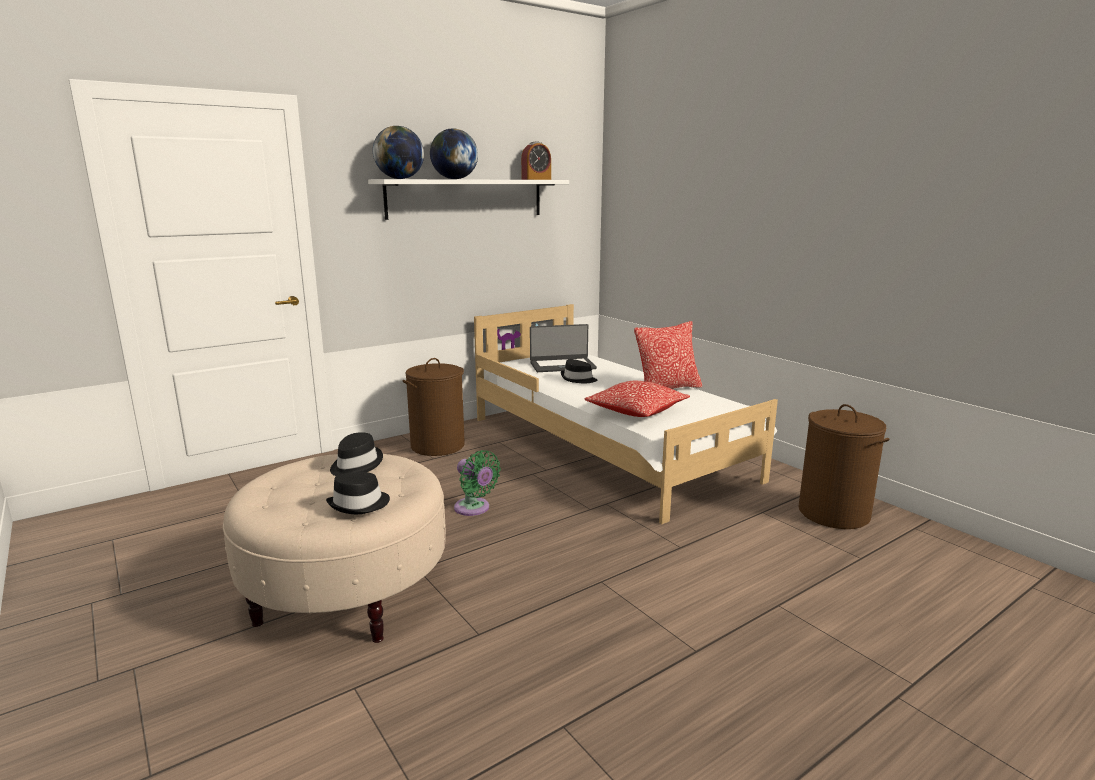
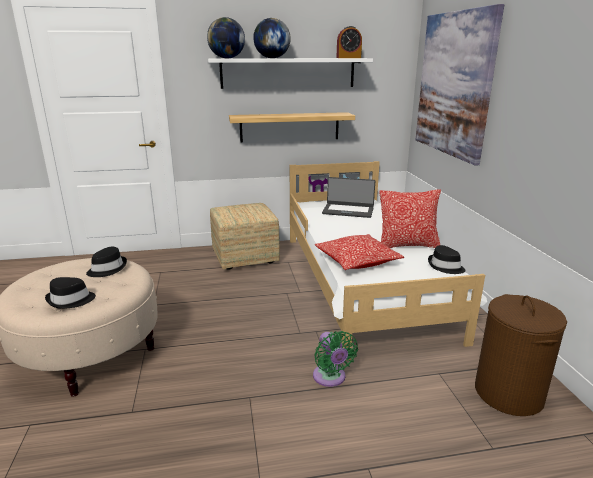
camera: 25 degrees right, 5 degrees up
(438, 445) = (245, 257): brown laundry basket -> ottoman
(470, 267) = (289, 127): none -> shelf
(474, 509) = (222, 312): green fan -> green fan (330, 378)
(578, 379) = (345, 225): black hat -> black hat (445, 267)
(669, 207) = (454, 84): none -> picture

